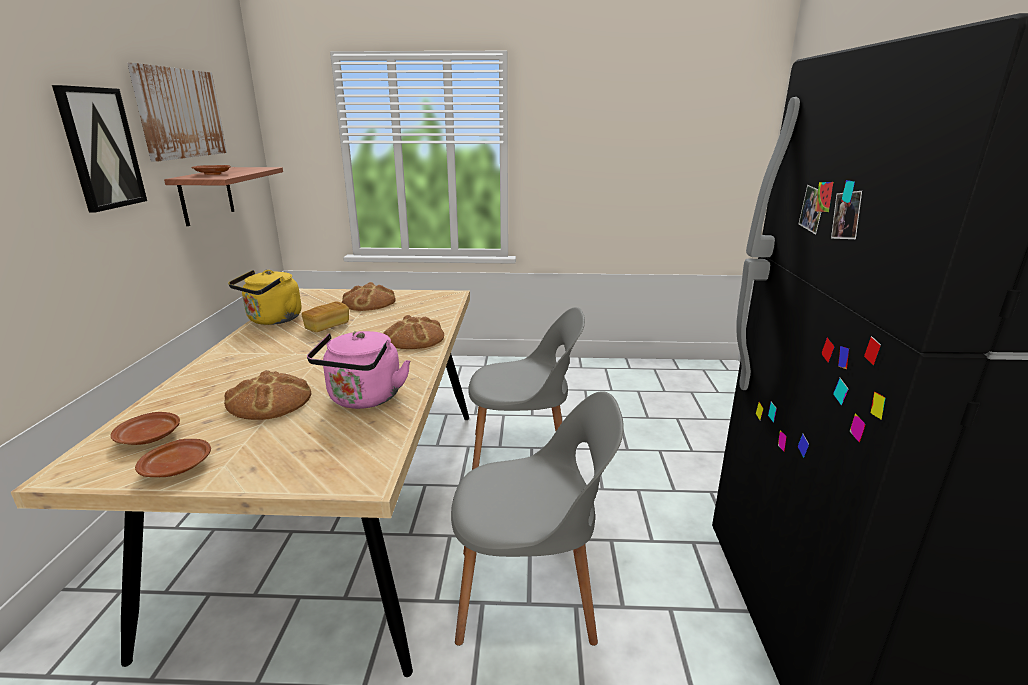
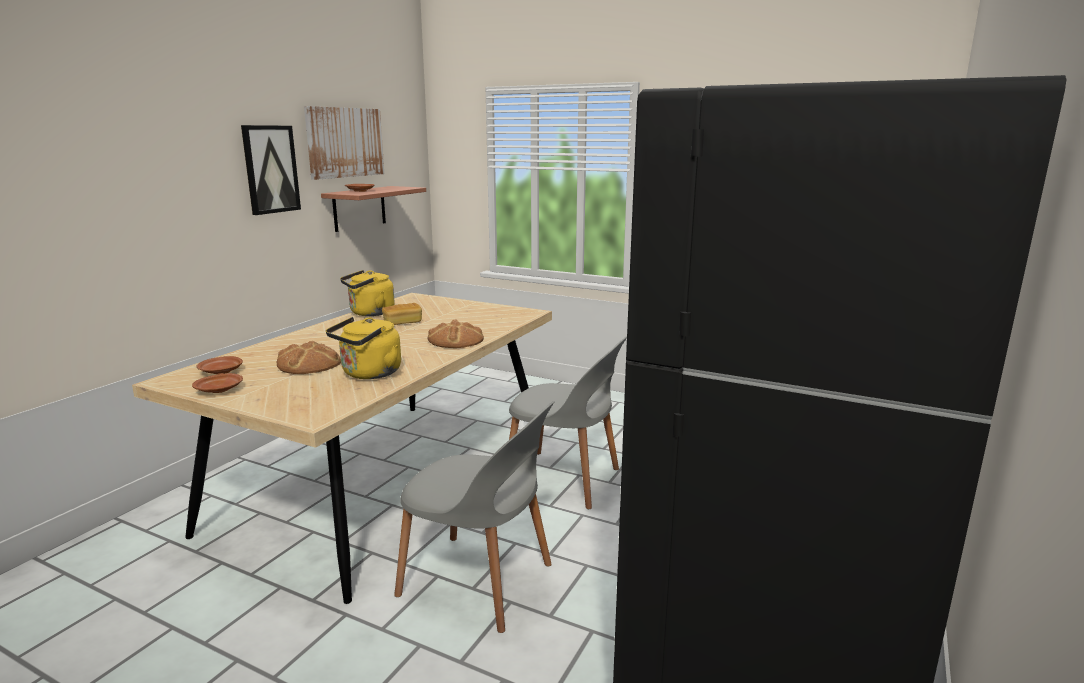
camera: 25 degrees right, 5 degrees down
(363, 399) = (369, 374): pink kettle -> yellow kettle
(369, 302) = (455, 310): bread -> none

